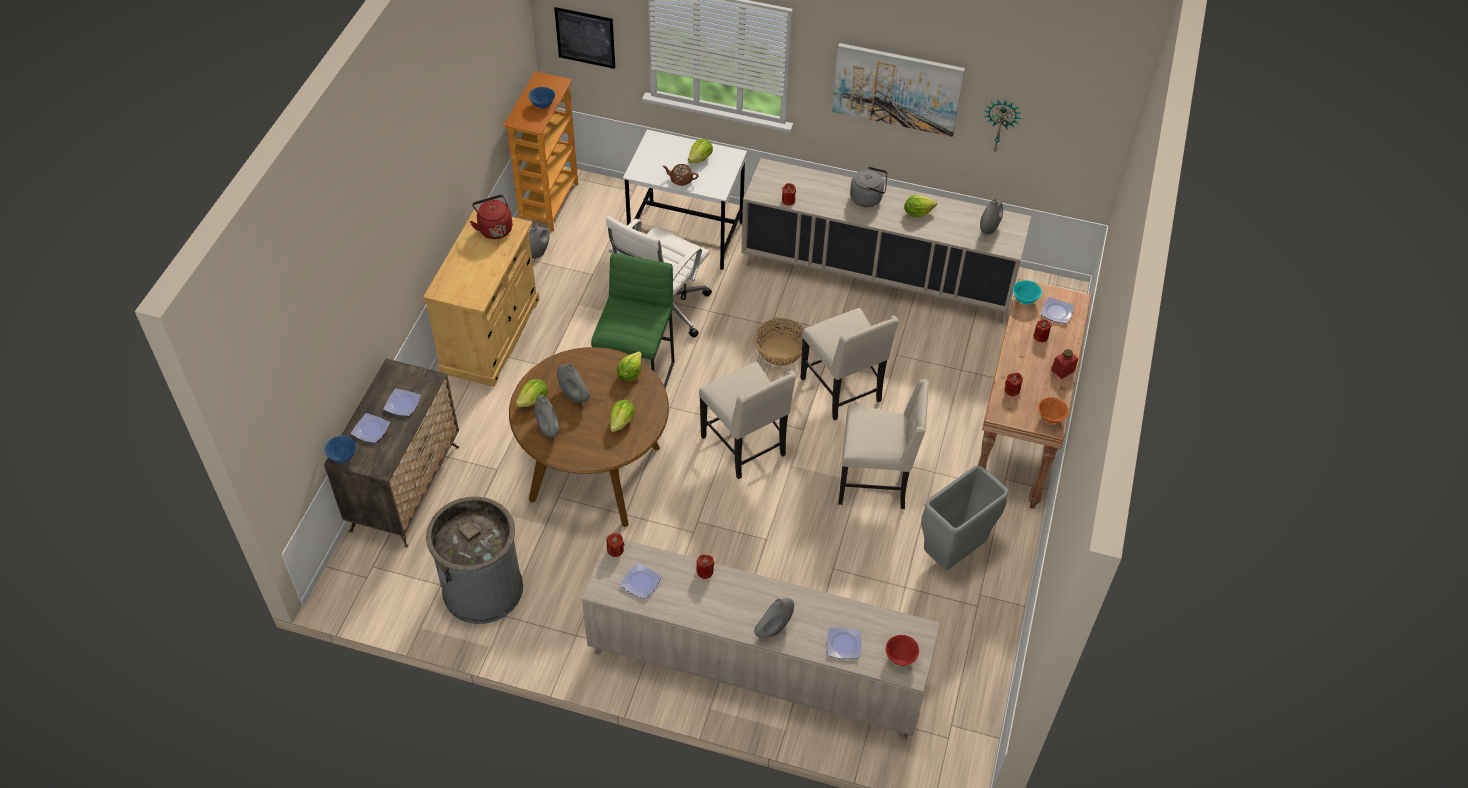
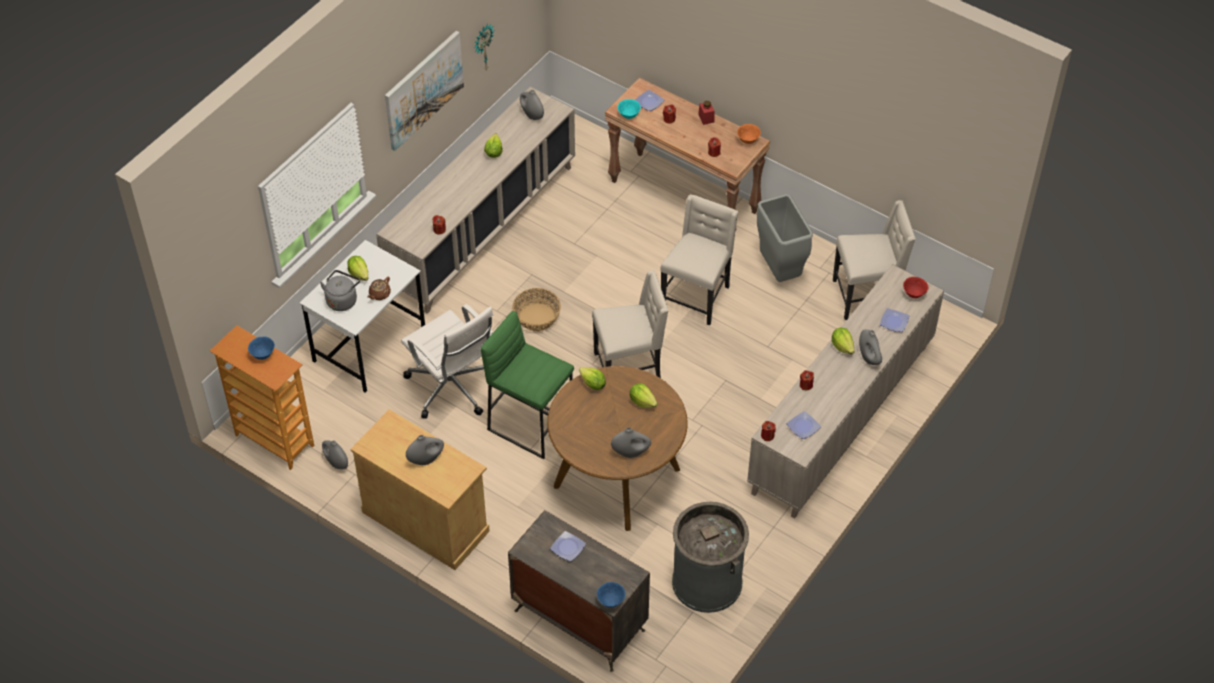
camera: 70 degrees left, 0 degrees up
(371, 430) = (589, 576): plate -> none
(494, 228) = (385, 438): red kettle -> none
(533, 400) = (595, 456): lettuce -> lettuce (842, 346)
(574, 396) = (602, 427): grey vase -> grey vase (426, 459)
(585, 37) = (225, 283): picture -> none
(843, 390) = (597, 289): beige chair -> beige chair (866, 296)
(868, 198) = (462, 178): grey kettle -> grey kettle (342, 300)

